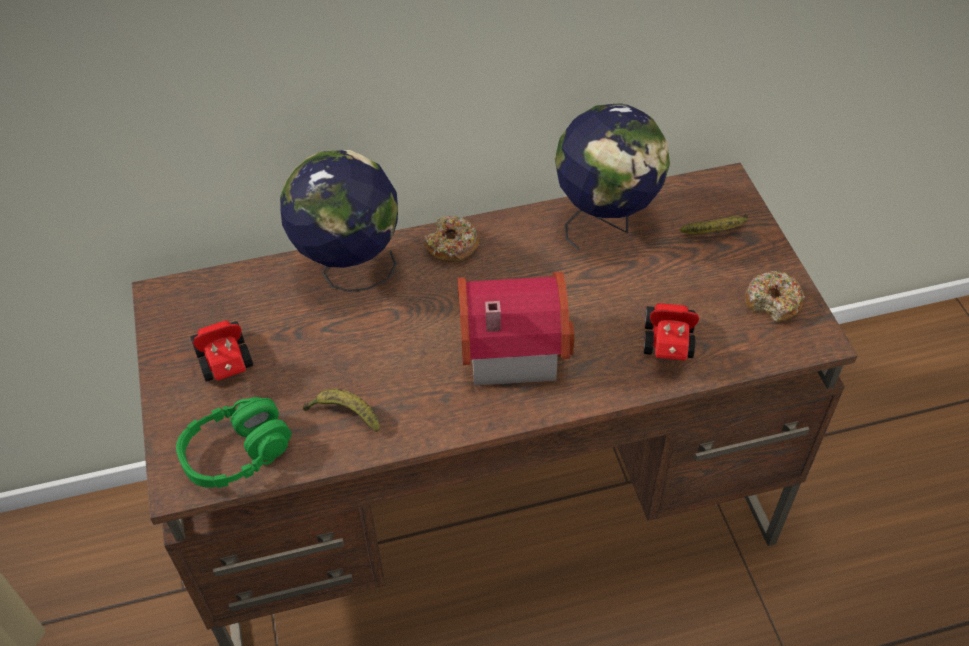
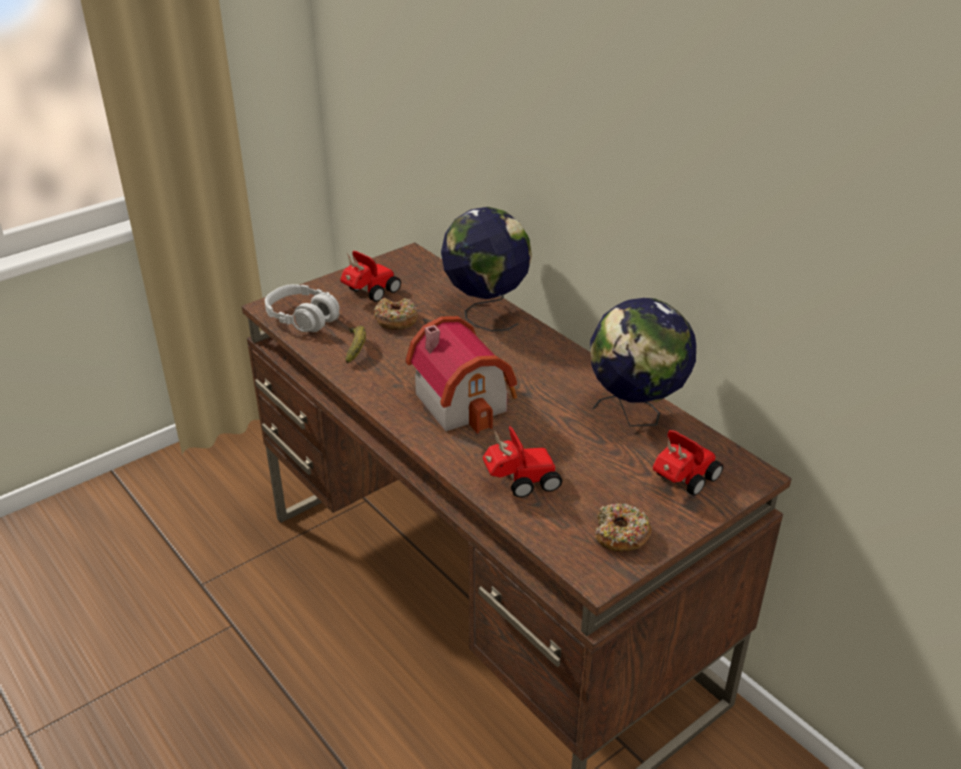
camera: 65 degrees right, 15 degrees down
(237, 453) = (303, 318): green headphones -> grey headphones
(452, 246) = (544, 348): donut -> donut (395, 320)
(717, 232) = (681, 481): banana -> toy car

